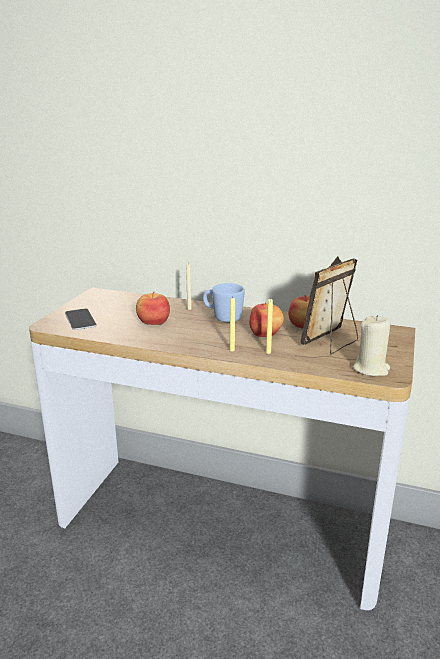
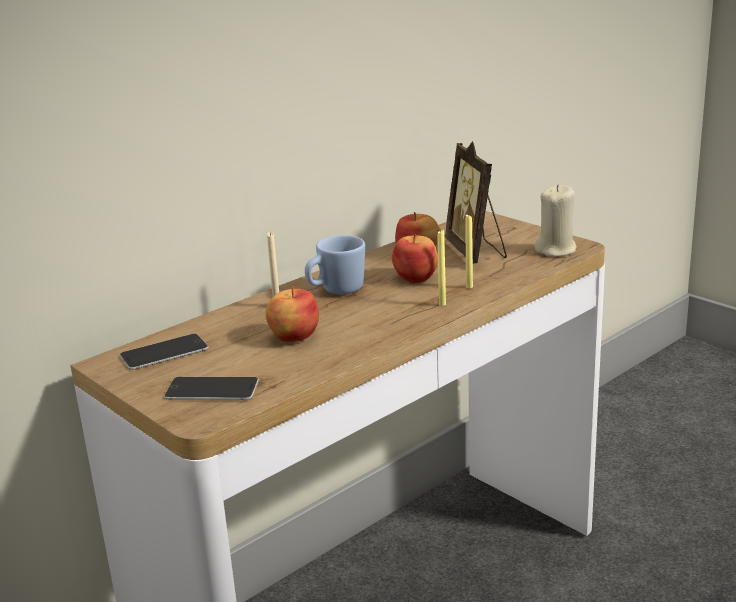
camera: 60 degrees left, 0 degrees up
(114, 300) = (164, 352): none -> phone

